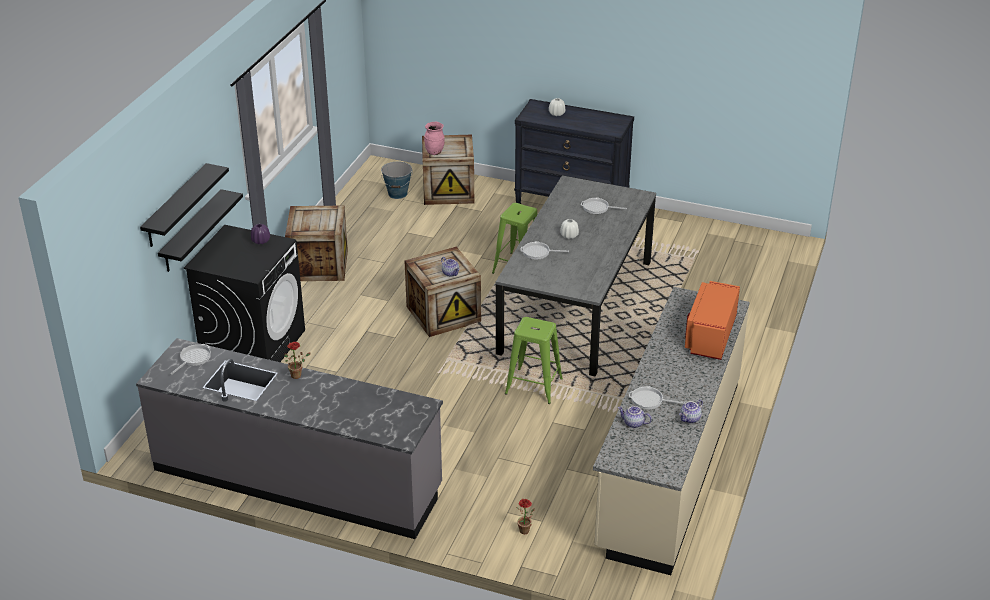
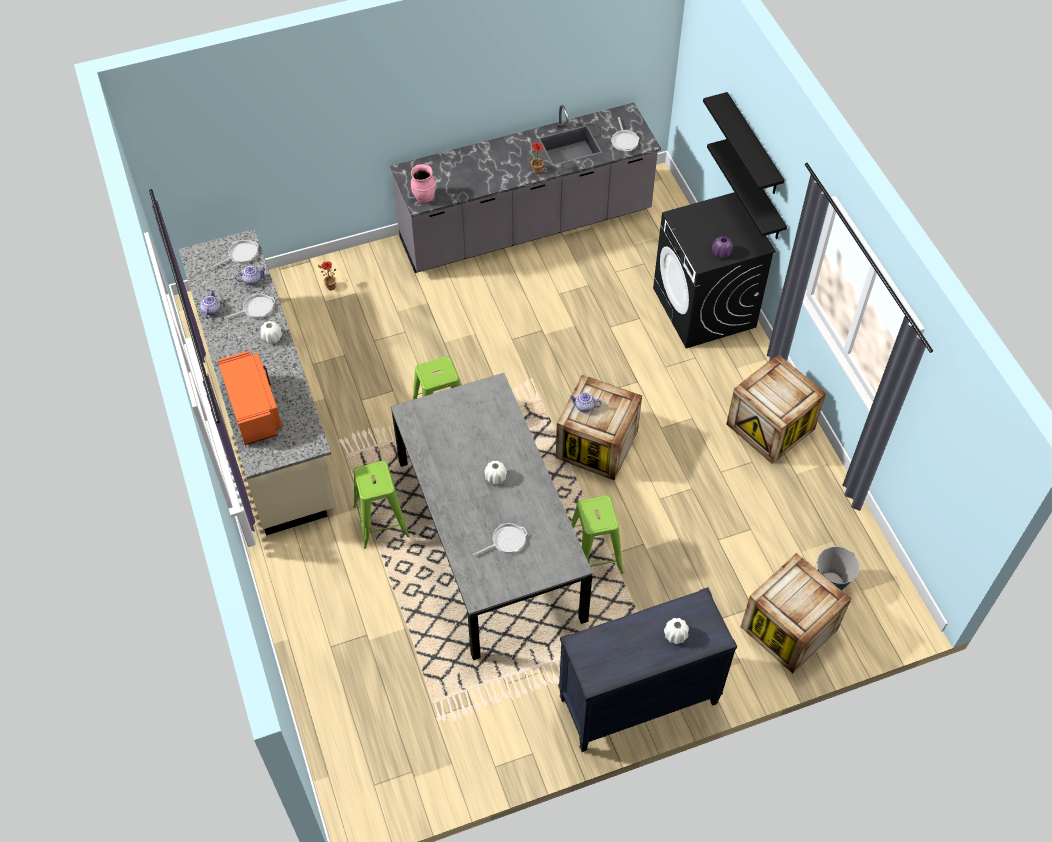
camera: 140 degrees right, 20 degrees up
(434, 152) = (802, 577): pink vase -> pink vase (424, 198)
(538, 252) = (502, 433): frying pan -> frying pan (240, 254)
(643, 351) = (381, 521): none -> green stool
(654, 373) = (272, 337): none -> white vase

